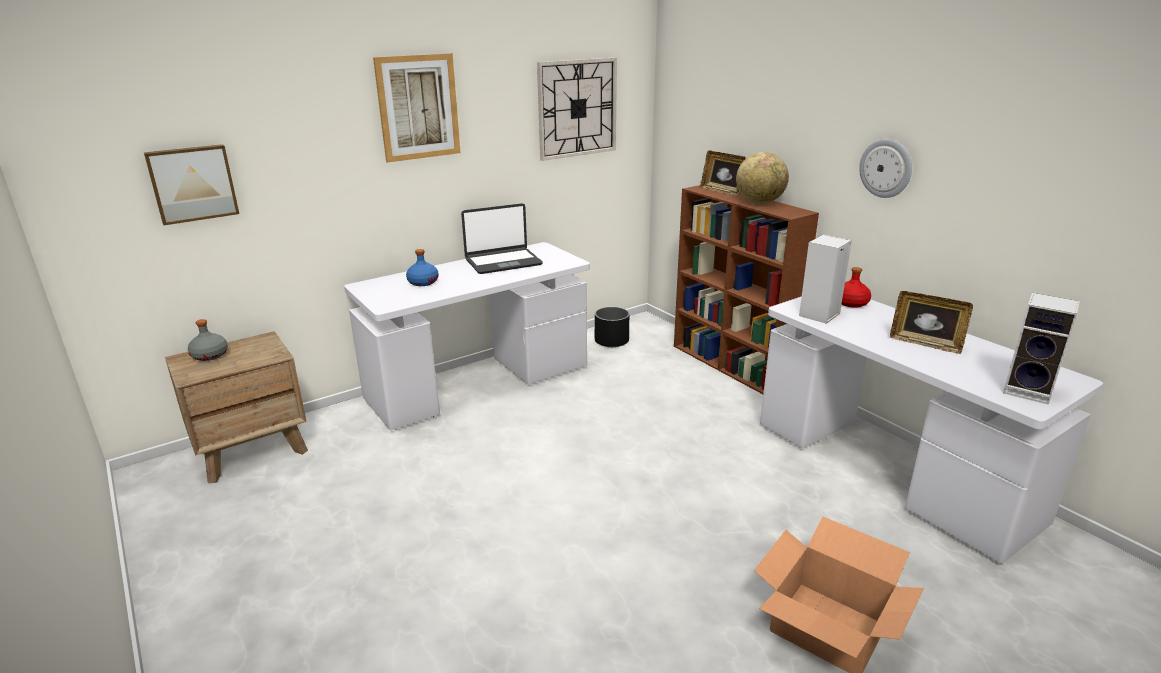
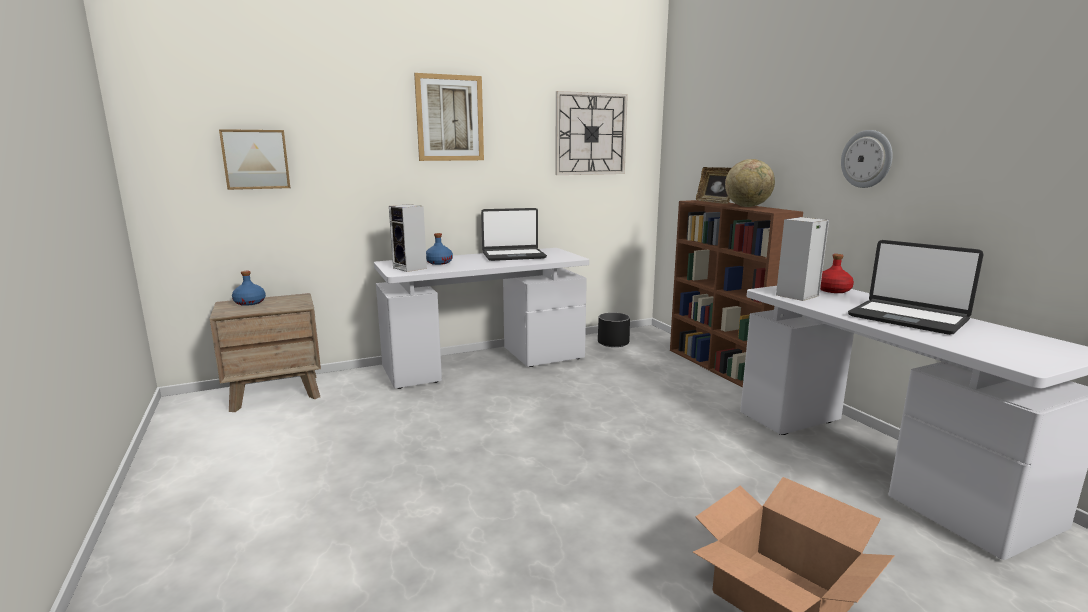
camera: 10 degrees right, 10 degrees down
(210, 355) = (249, 303): grey bottle -> blue bottle
(925, 344) = (907, 318): picture frame -> laptop
(1029, 391) = (1027, 355): speaker -> speaker (411, 268)

